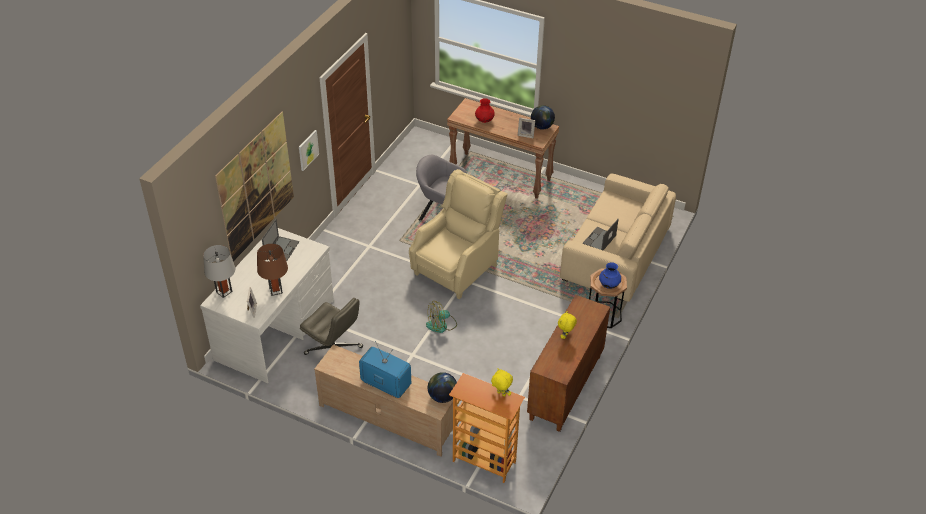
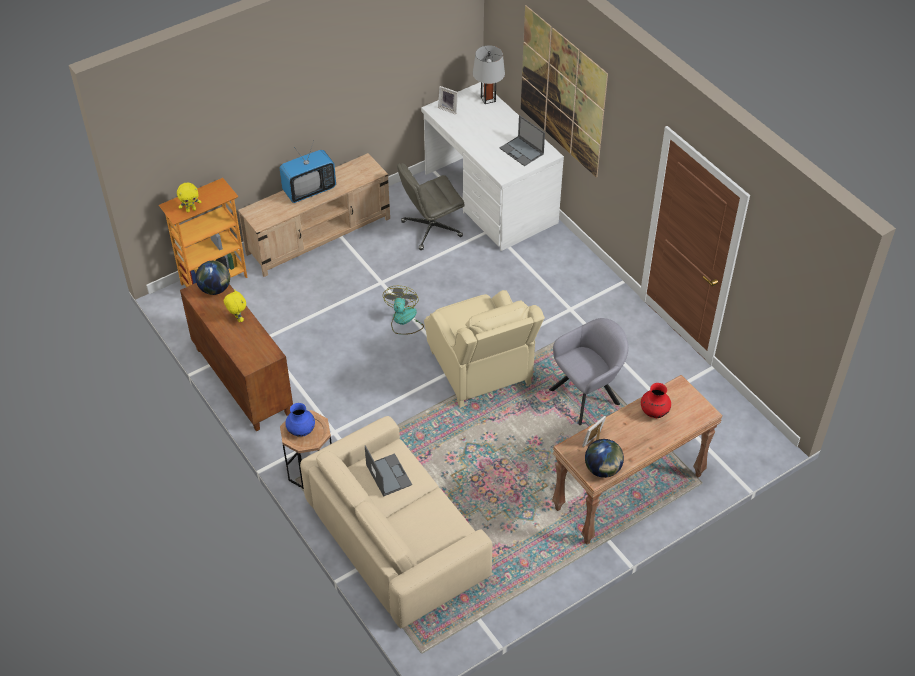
camera: 120 degrees right, 5 degrees up
(275, 290) = (464, 131): brown table lamp -> none
(308, 150) = (627, 168): picture -> none
(442, 396) = (262, 221): globe -> globe (215, 289)

